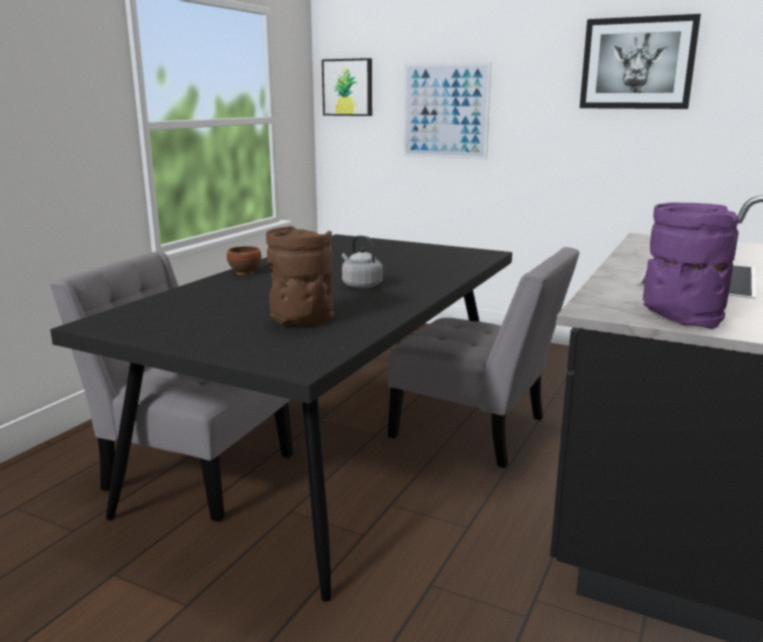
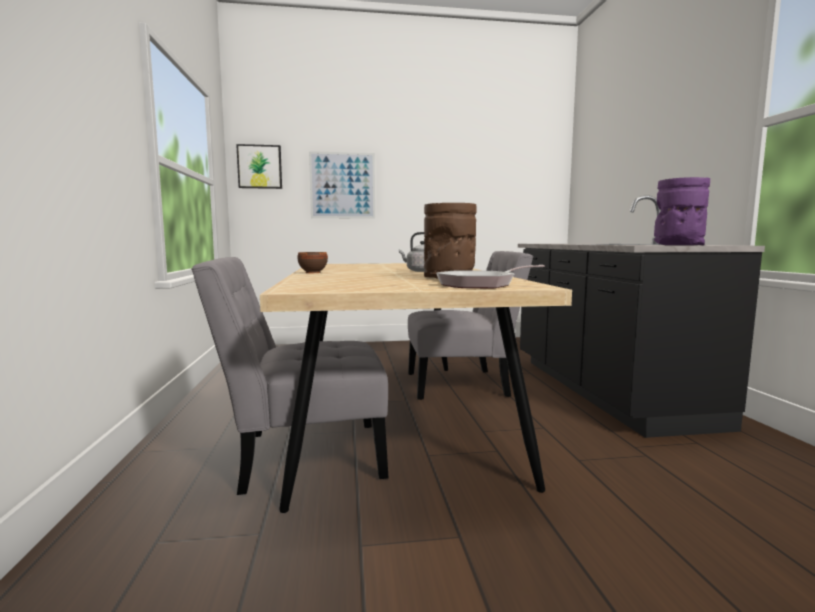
camera: 35 degrees left, 10 degrees down
(267, 348) = (481, 285): none -> frying pan
(331, 452) = (394, 416): black dining table -> beige dining table
(637, 63) = (465, 158): picture -> none

